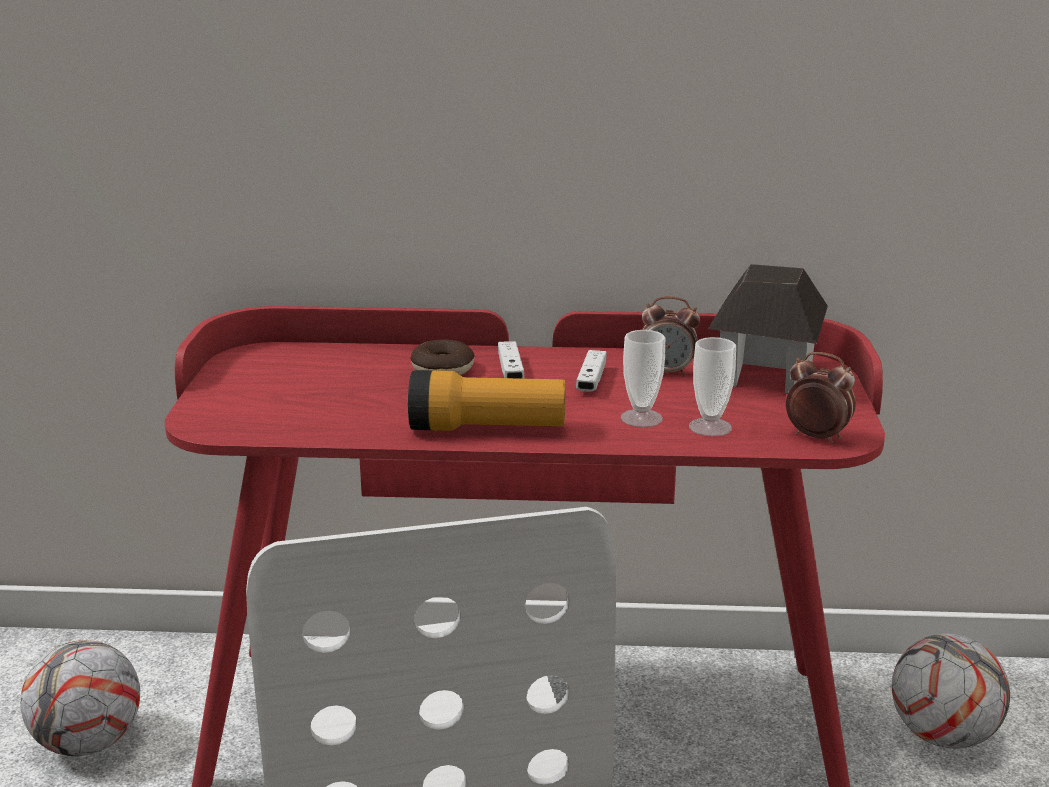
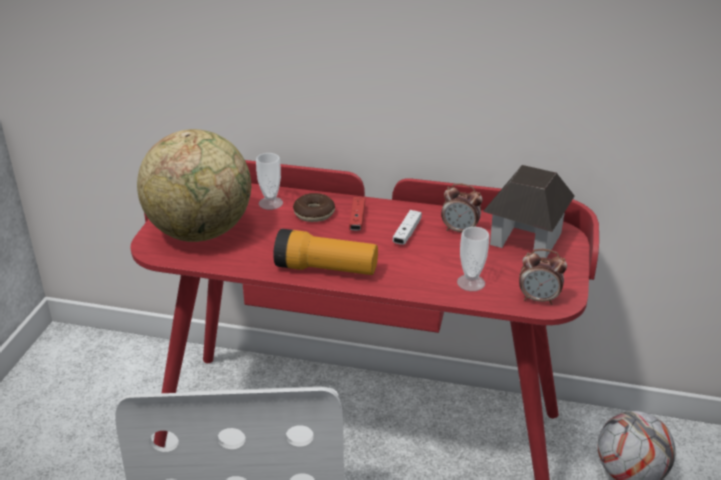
camera: 10 degrees right, 10 degrees up
(88, 743) = (99, 409): football -> none
(274, 401) = (201, 232): none -> globe
(510, 371) = (357, 219): white game controller -> red game controller
(641, 418) = (428, 270): cup -> cup (270, 203)
(816, 437) = (539, 299): alarm clock -> alarm clock turned 150 degrees clockwise

